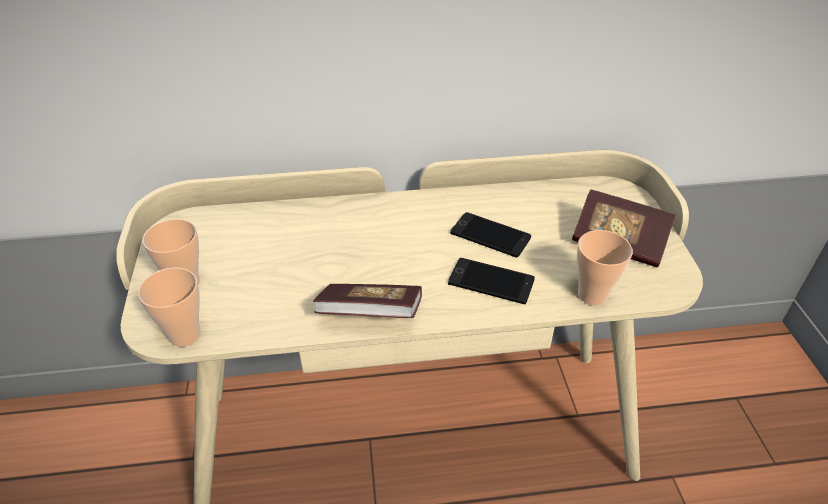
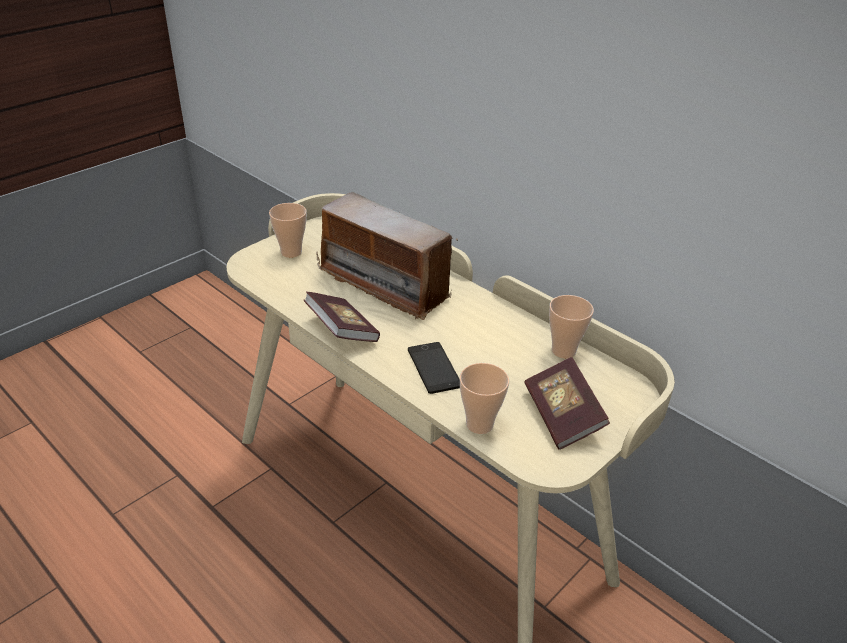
camera: 50 degrees right, 5 degrees down
(185, 335) = (253, 274): cup -> cup (563, 351)
(330, 245) = (385, 284): none -> radio
(490, 235) = (483, 347): phone -> none

